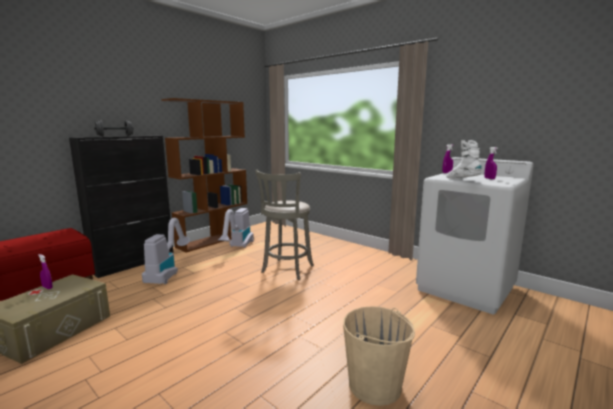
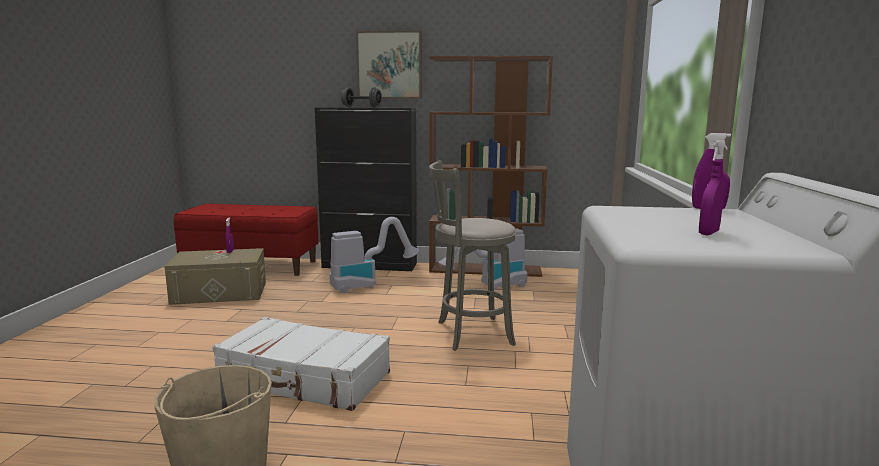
camera: 55 degrees right, 0 degrees up
(126, 102) = (389, 65): none -> picture
(275, 329) = (304, 378): none -> white suitcase
(462, 180) = (615, 220): white boot -> none

